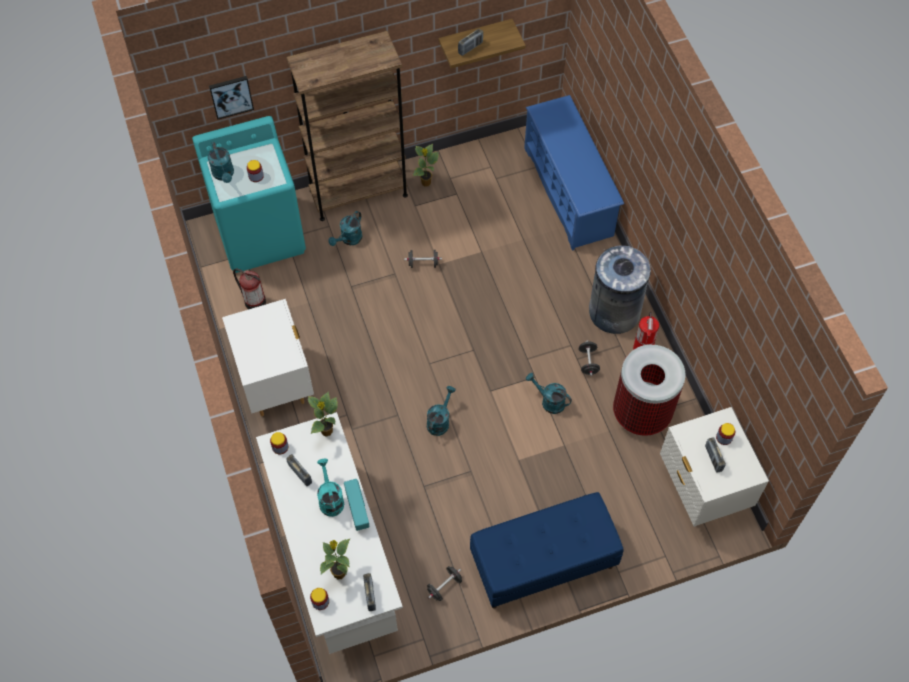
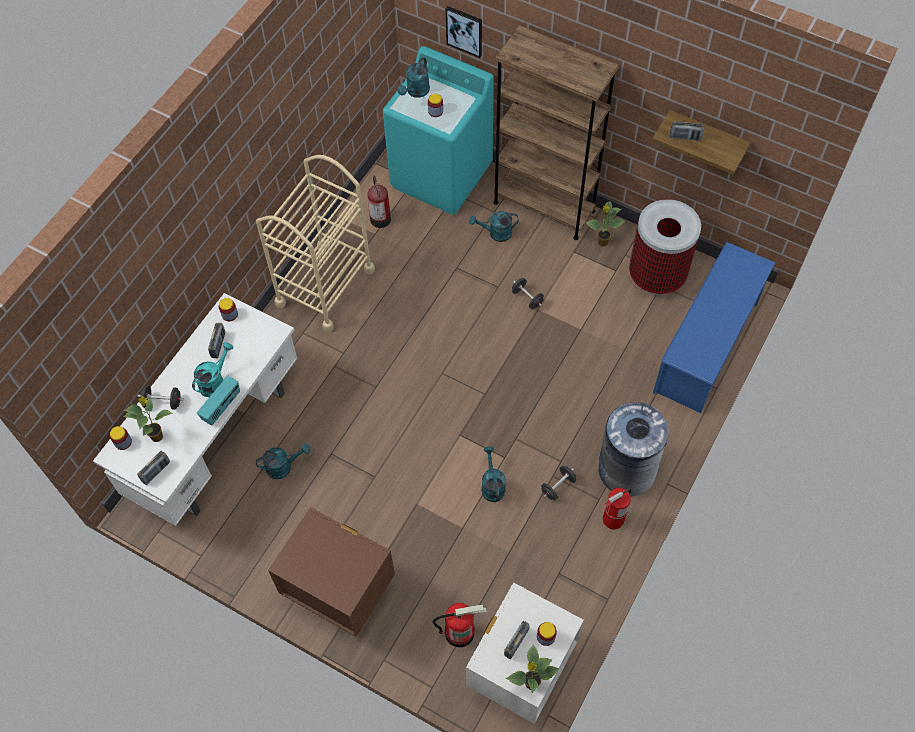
camera: 50 degrees right, 0 degrees up
(275, 384) = (325, 287): white nightstand -> beige cart
(327, 432) = (270, 334): potted plant -> potted plant (531, 684)
(439, 420) = (398, 420): turquoise watering can -> turquoise watering can (283, 466)
(444, 586) = (257, 536): black dumbbell -> black dumbbell (163, 402)
(543, 563) = (340, 594): blue bench -> brown nightstand
(640, 507) = (459, 632): none -> fire extinguisher
(642, 413) = (550, 566): trash can -> trash can (657, 276)

